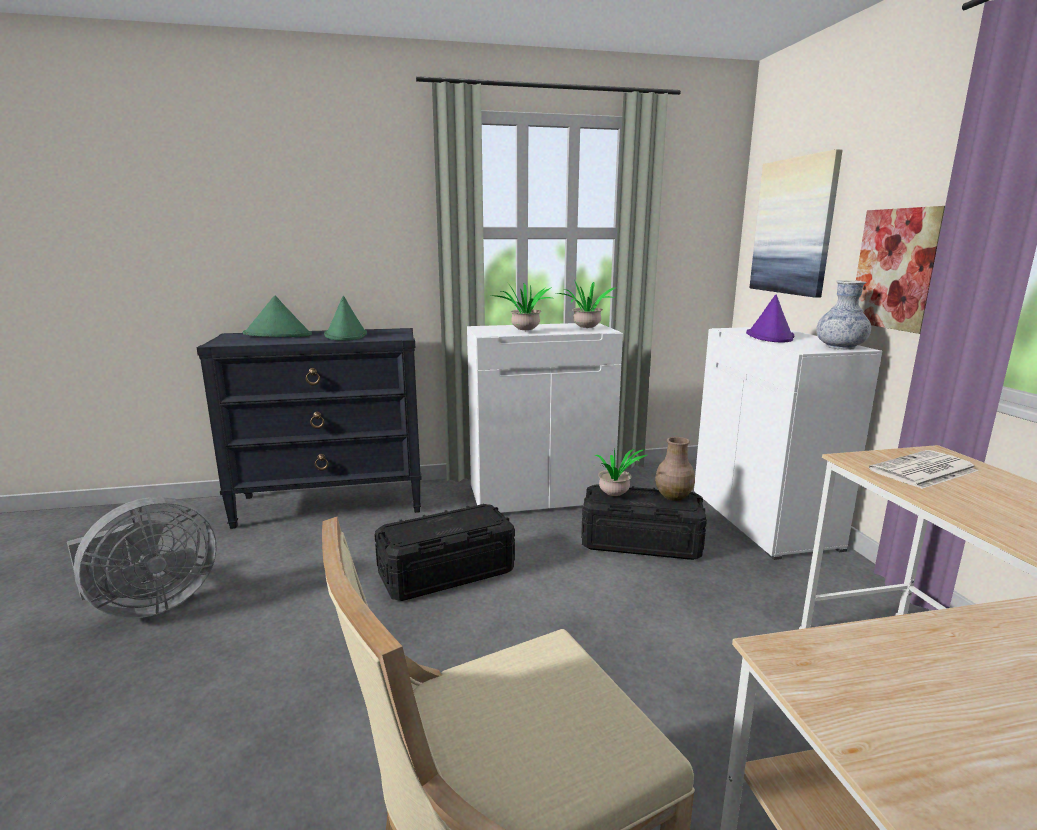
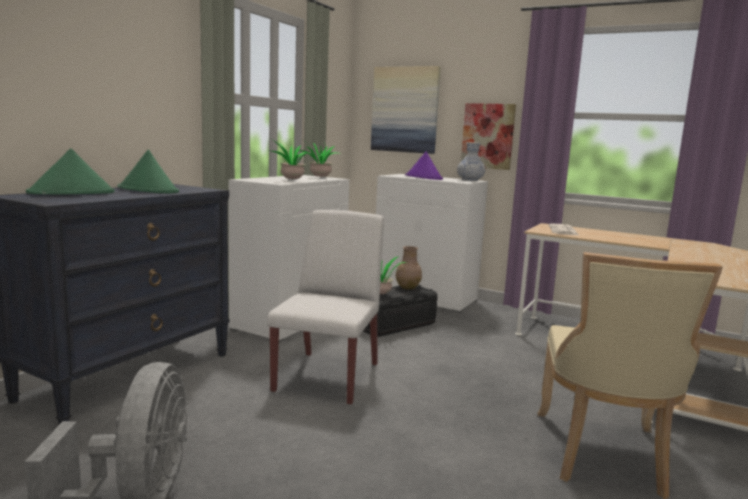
camera: 50 degrees left, 5 degrees down
(447, 572) = (328, 376): black storage box -> white chair

